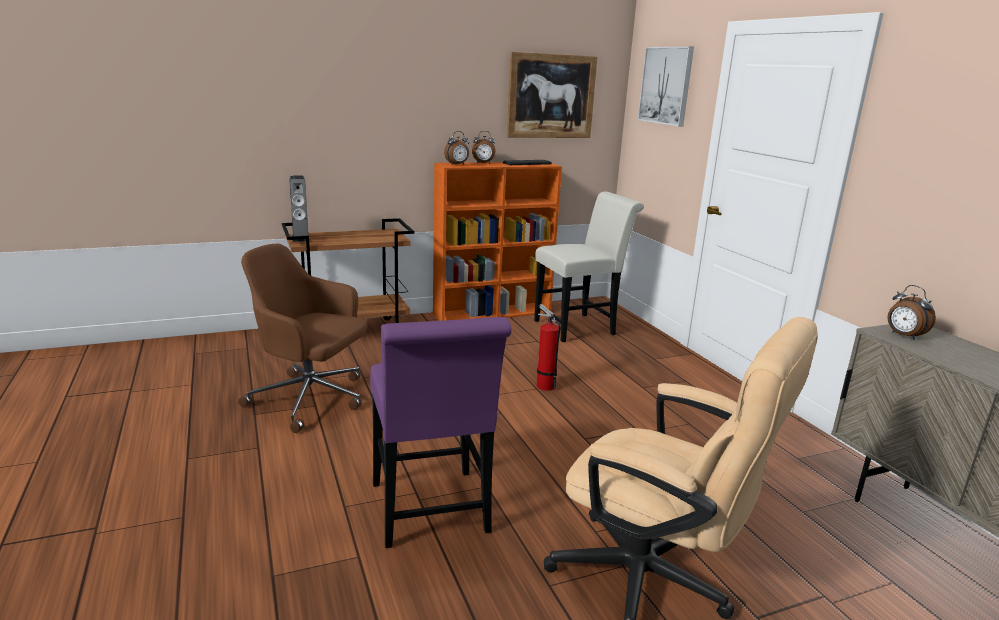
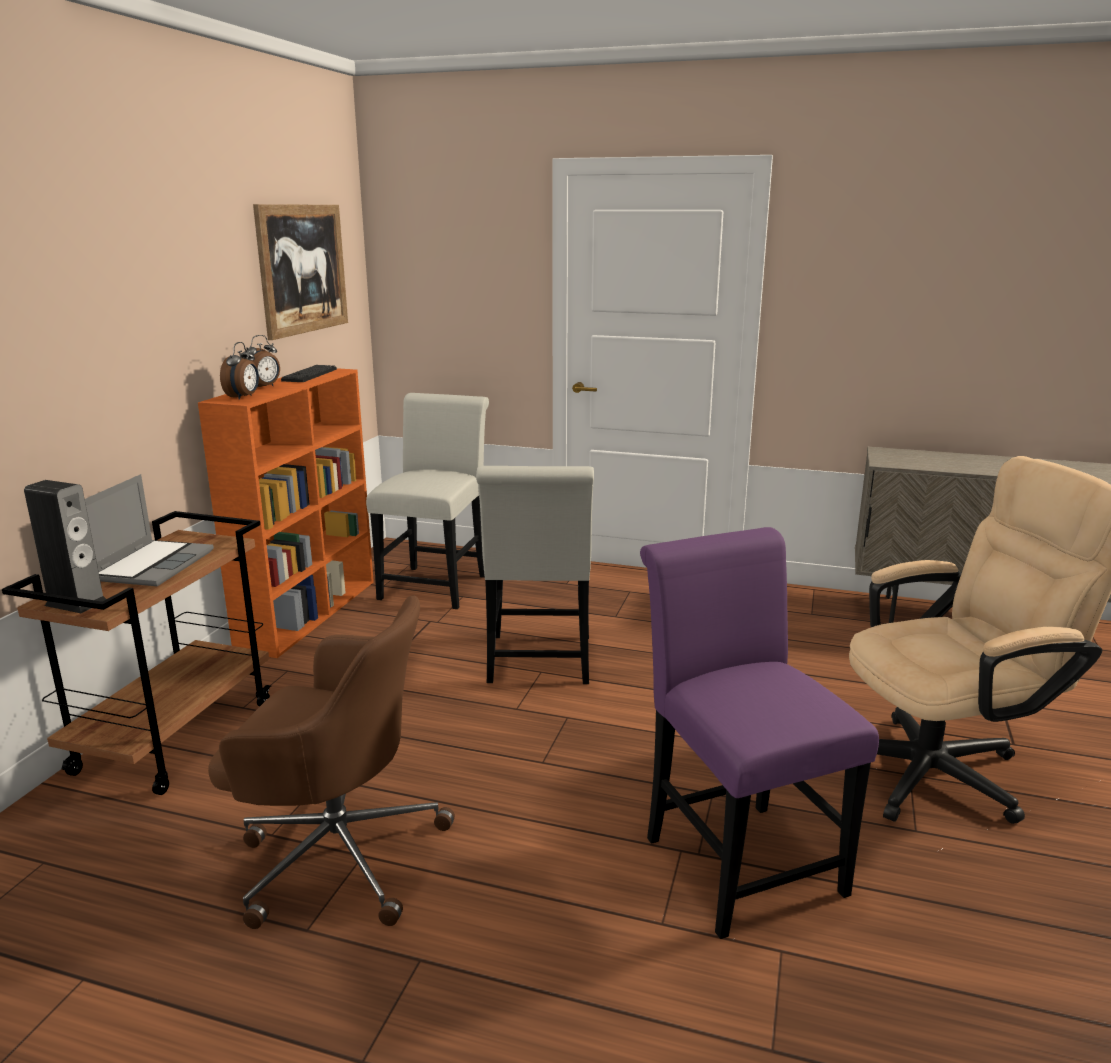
camera: 50 degrees left, 0 degrees up
(311, 399) = (337, 853): brown office chair -> brown office chair turned 135 degrees counterclockwise
(353, 236) = (152, 565): none -> laptop
(431, 513) = (735, 856): purple chair -> purple chair turned 135 degrees counterclockwise
(544, 385) = (539, 664): fire extinguisher -> white chair
(666, 85) = (451, 240): picture -> none
(903, 336) = (898, 461): alarm clock -> none

